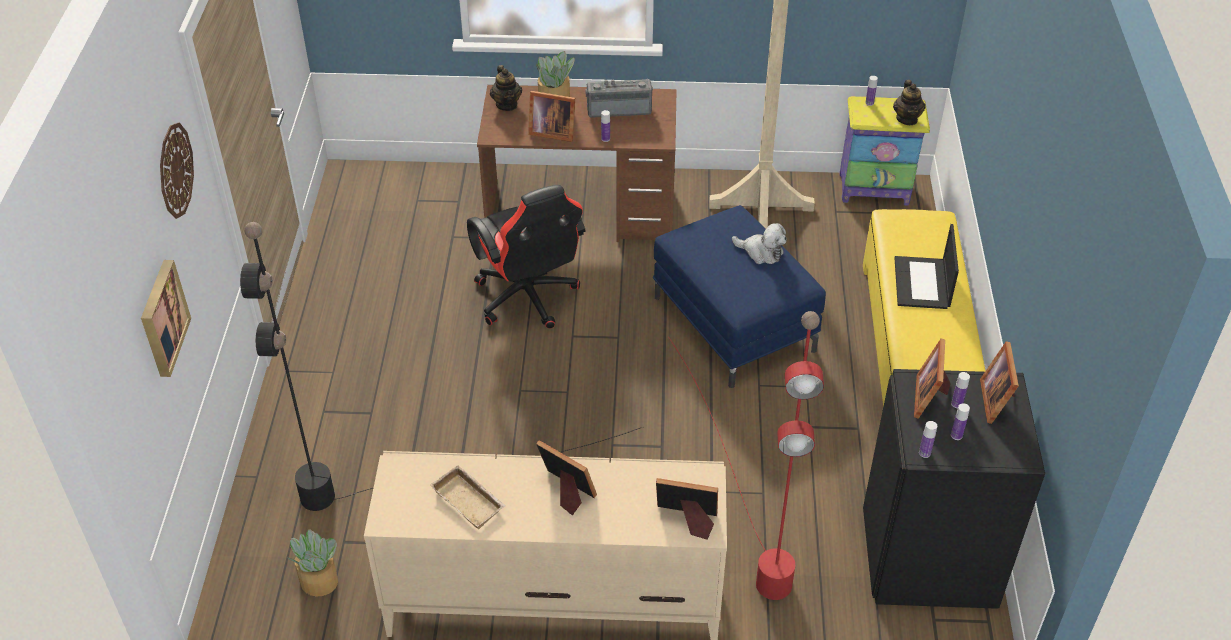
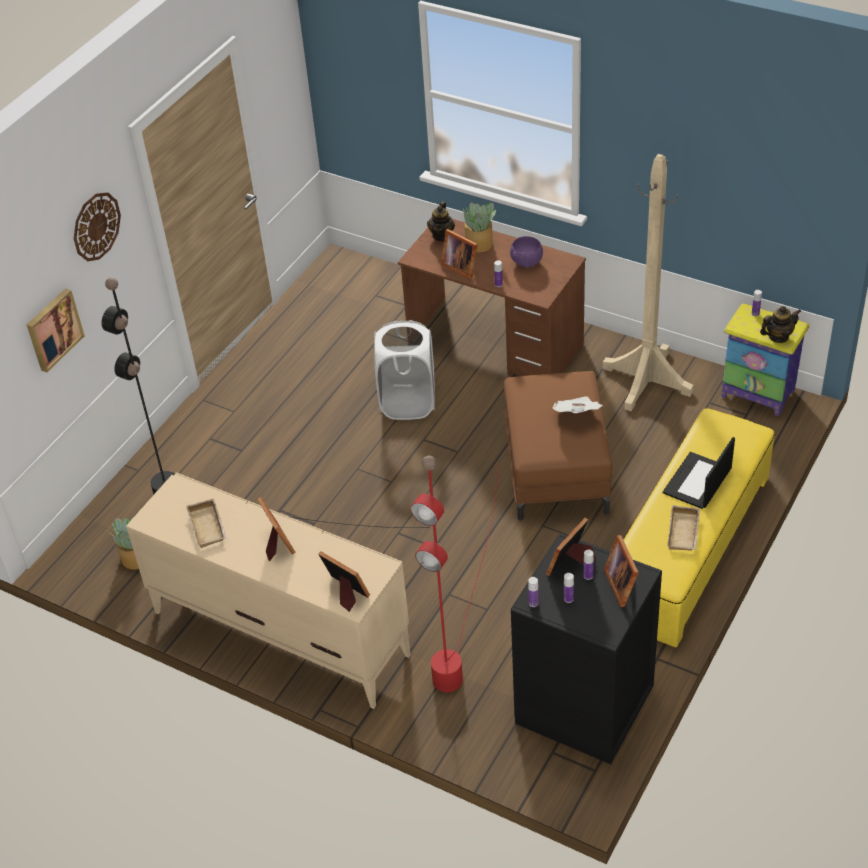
camera: 30 degrees right, 0 degrees up
(529, 302) = (408, 402): black office chair -> white laundry basket
(619, 108) = (527, 262): radio -> purple bowl
(734, 323) = (557, 470): blue ottoman -> brown ottoman
(761, 252) = (577, 414): plush toy -> newspaper
(907, 119) = (778, 337): teapot -> teapot turned 135 degrees counterclockwise
(947, 338) = (684, 532): none -> beige tray
(998, 400) = (623, 584): picture frame -> picture frame turned 45 degrees counterclockwise

